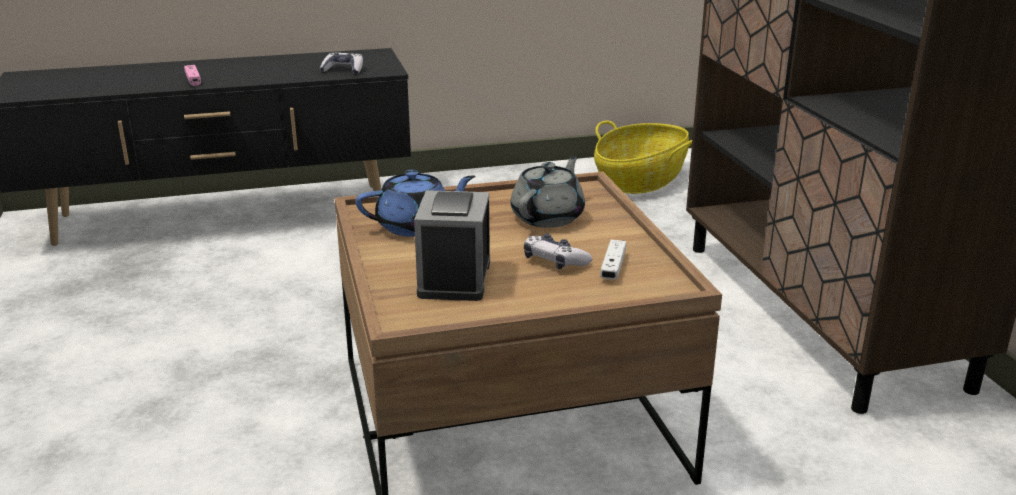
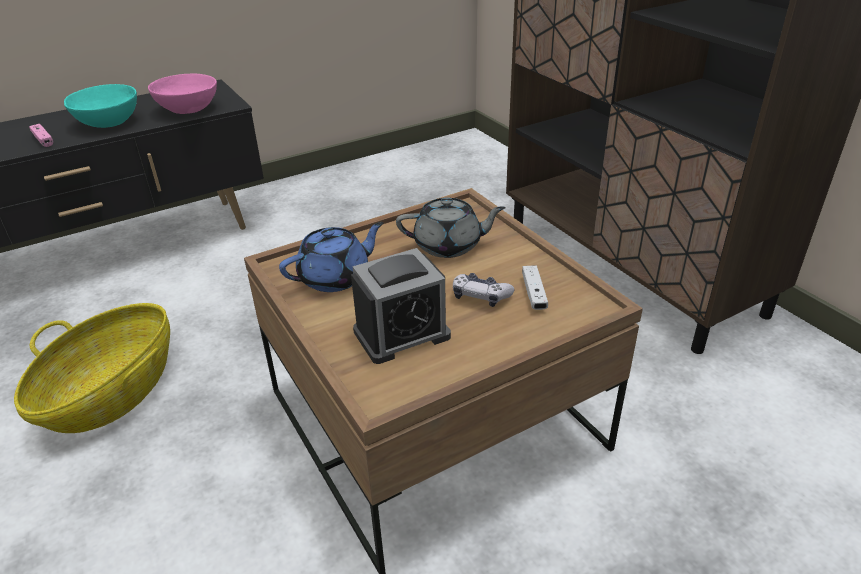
camera: 15 degrees left, 10 degrees up
(260, 73) = (109, 123): none -> turquoise bowl
(343, 70) = (188, 109): game controller -> pink bowl
(454, 278) = (402, 334): alarm clock -> alarm clock turned 105 degrees counterclockwise
(548, 217) = (449, 245): grey teapot -> grey teapot turned 75 degrees clockwise
(640, 180) = (446, 164): basket -> basket (112, 393)

